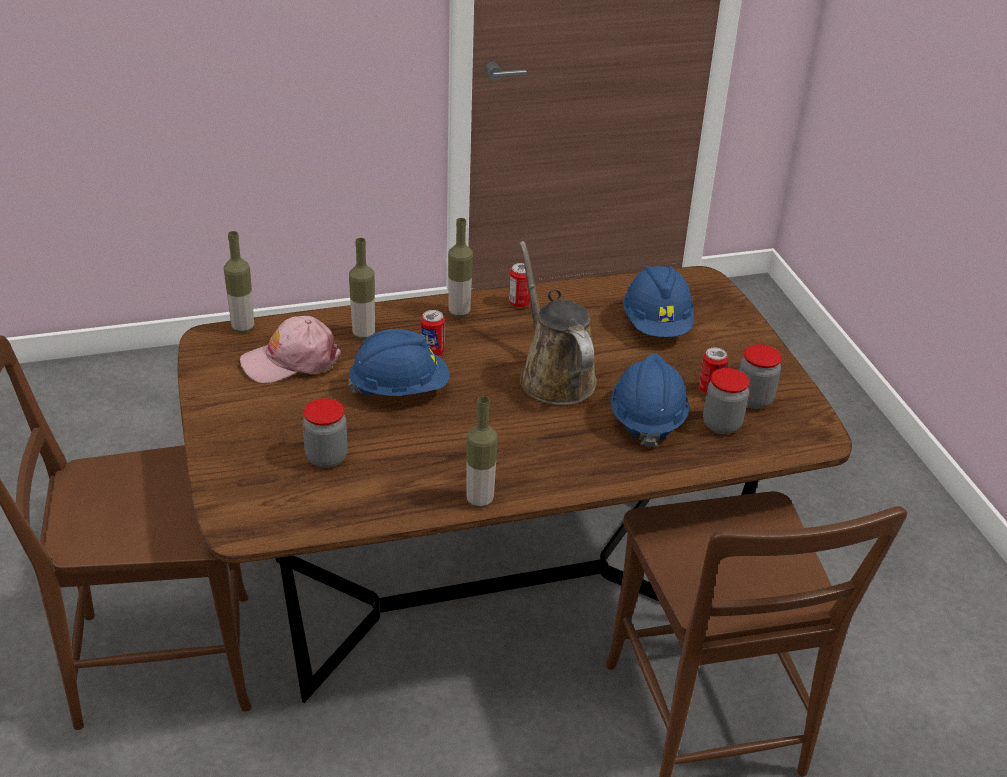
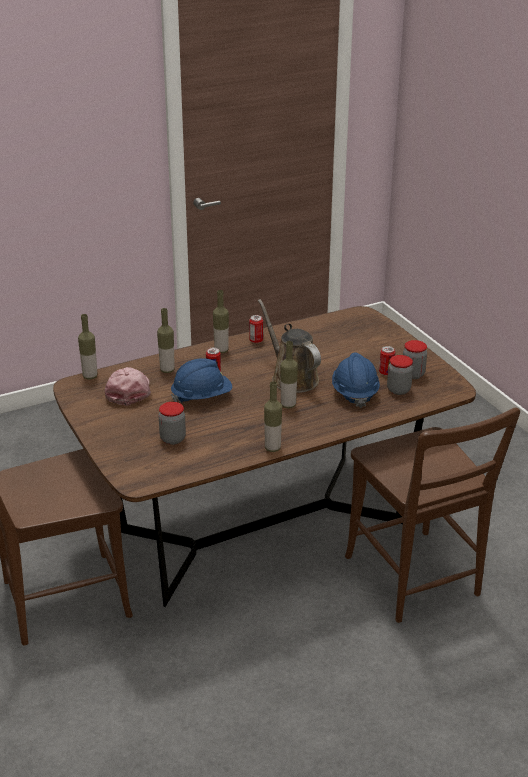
camera: 10 degrees left, 5 degrees down
(291, 361) = (128, 390): pink cap -> pink cap turned 120 degrees clockwise
(531, 425) = (288, 405): none -> bottle
(656, 325) = (343, 342): blue hard hat -> none

